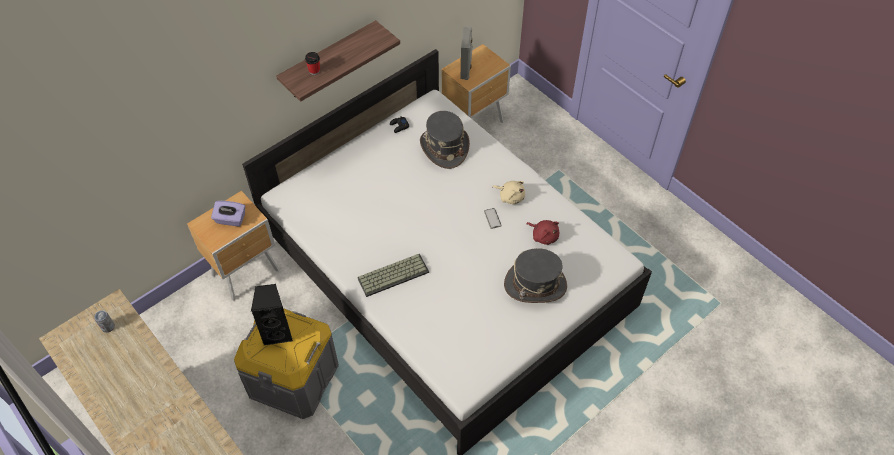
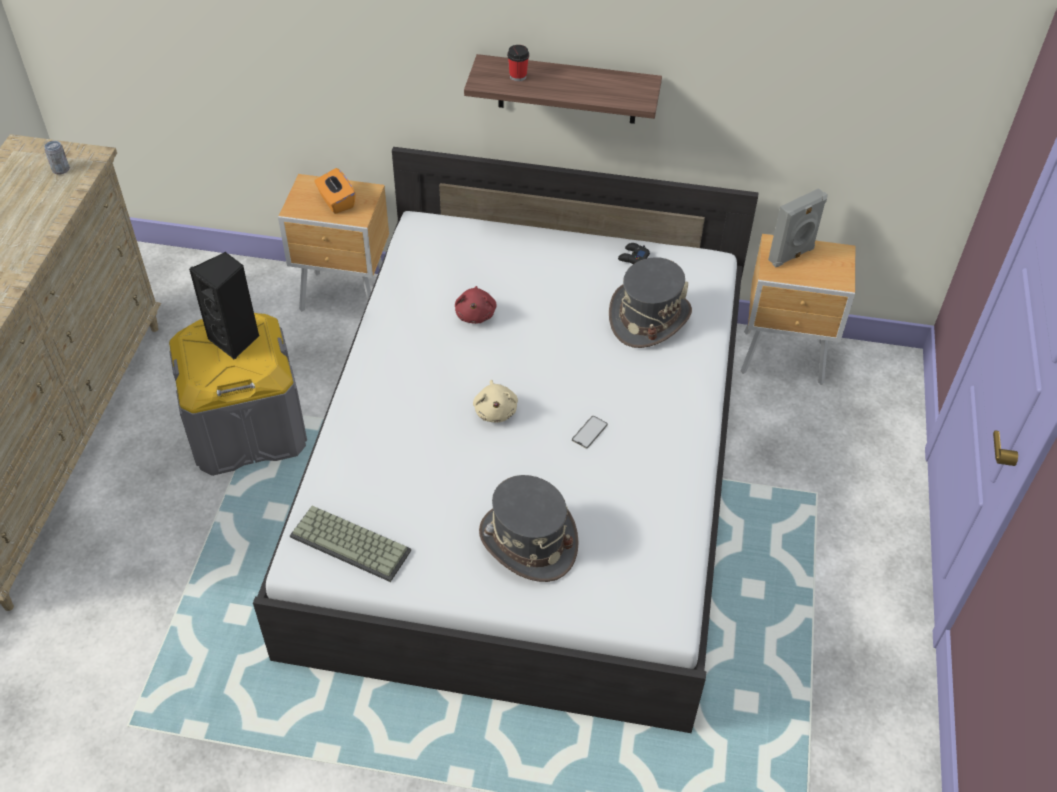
camera: 50 degrees right, 5 degrees down
(230, 219) = (336, 201): purple tissue box -> orange tissue box
(393, 274) = (406, 388): keyboard -> keyboard (352, 542)
(510, 196) = (645, 429): beige plush toy -> beige plush toy (495, 410)
(543, 236) = (618, 503): red plush toy -> red plush toy (475, 314)

